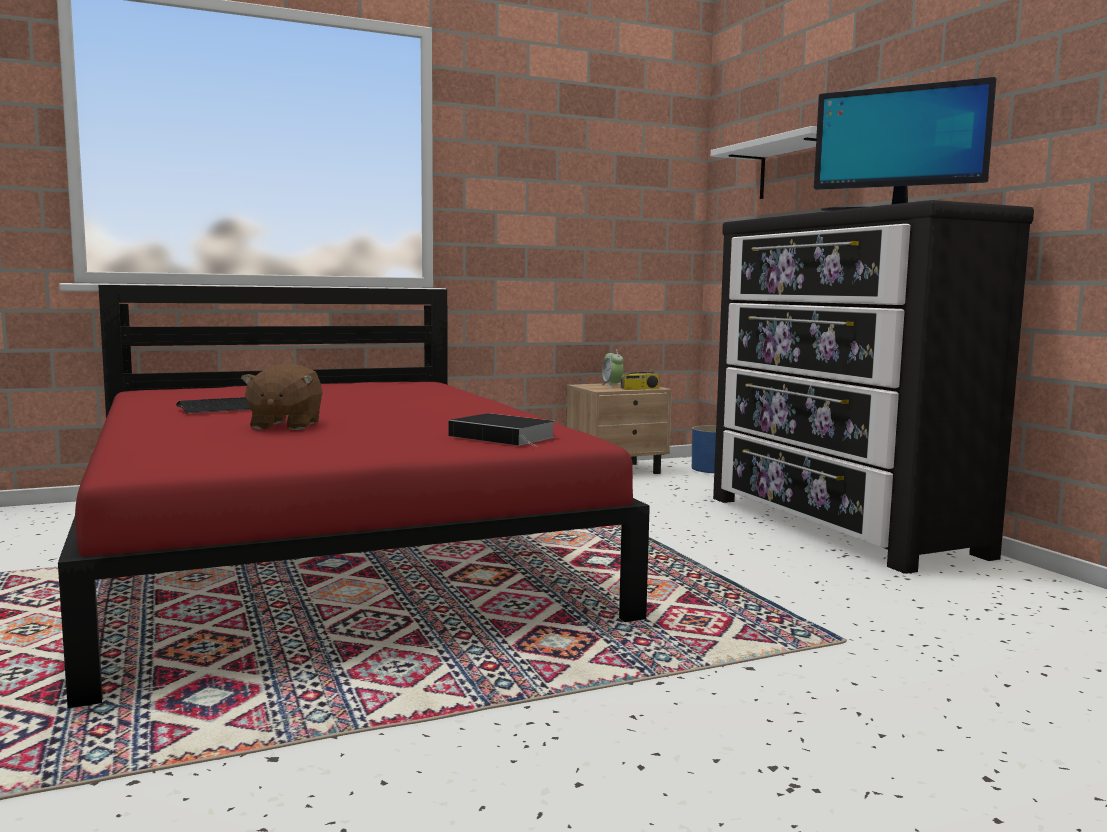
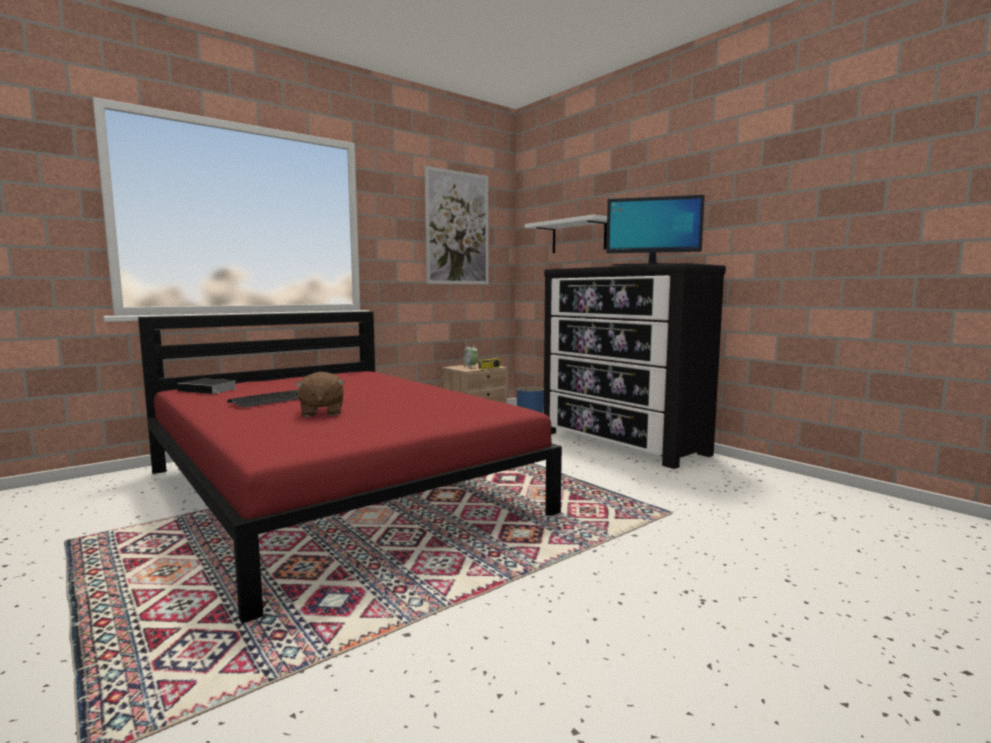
camera: 15 degrees left, 0 degrees up
(505, 437) = (472, 411): book -> book (209, 389)
(602, 160) = (457, 228): none -> picture

